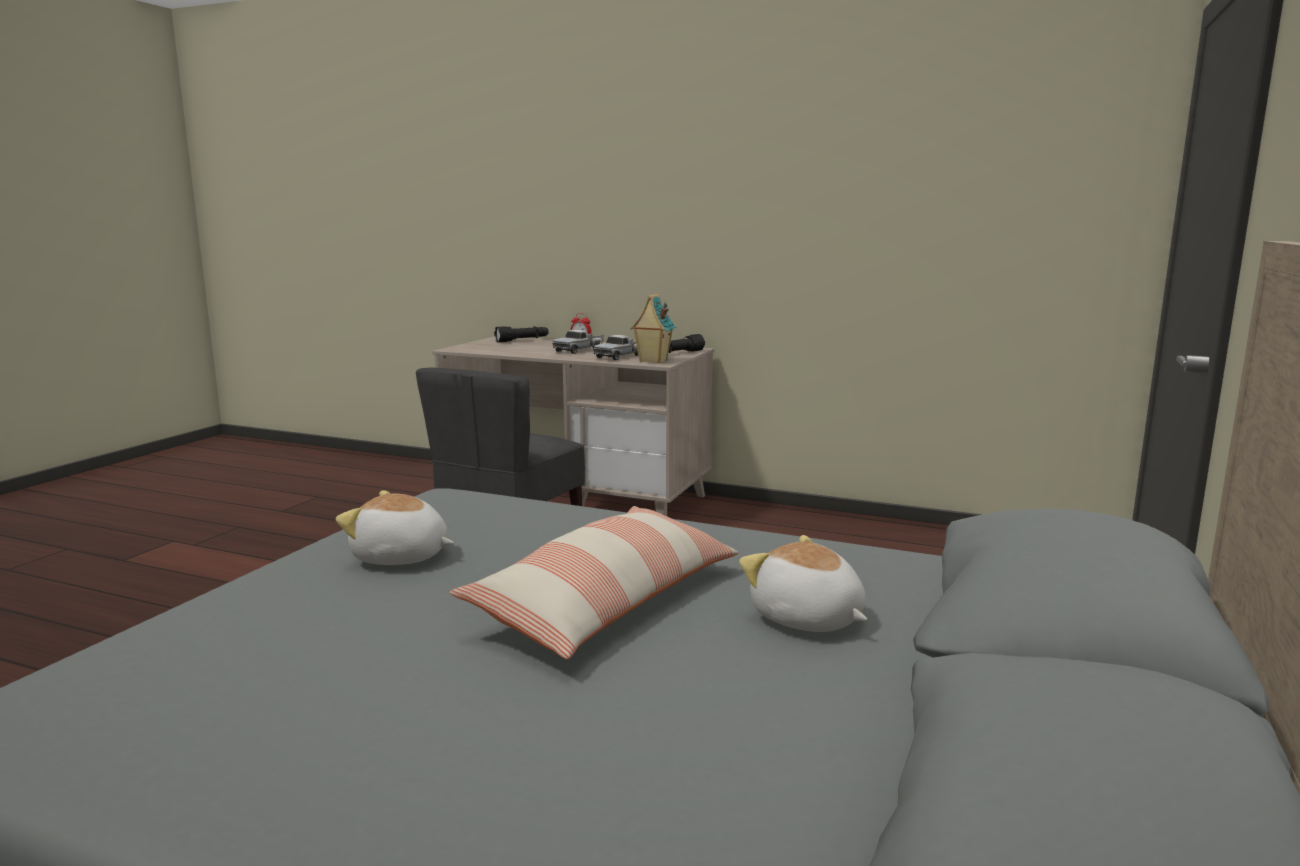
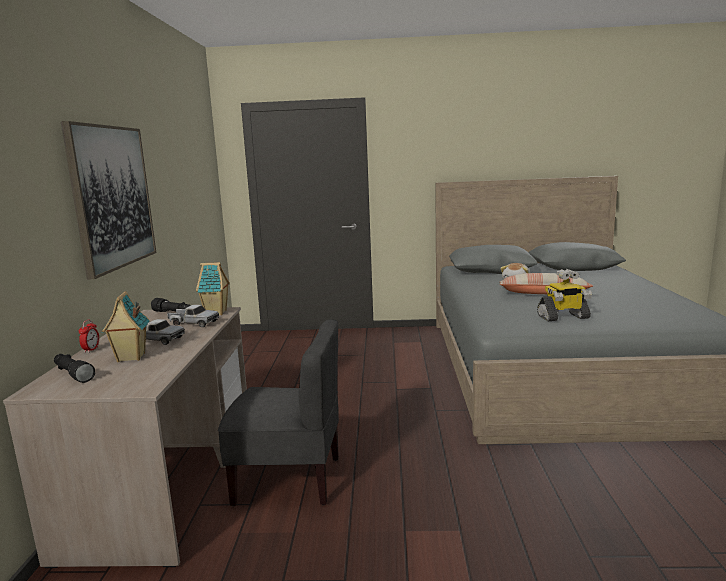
camera: 110 degrees left, 0 degrees up
(400, 557) = (563, 317): plush toy -> toy robot
(537, 347) = (130, 358): none -> toy house
(688, 205) = (112, 197): none -> picture

